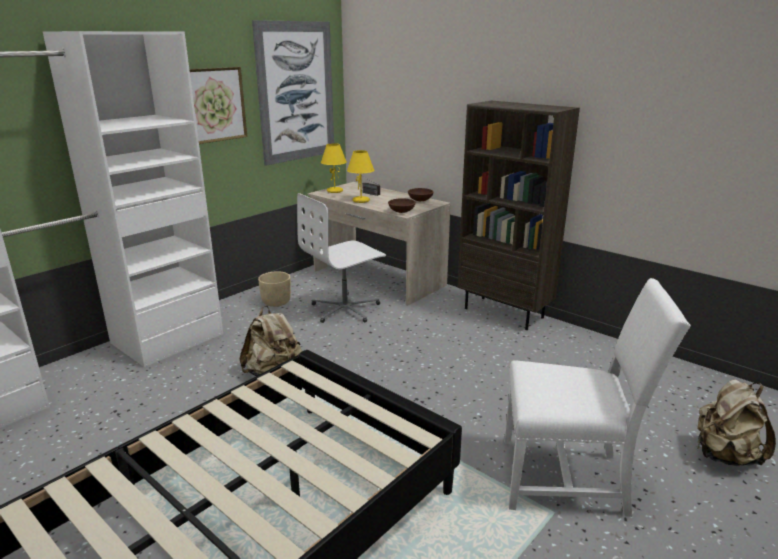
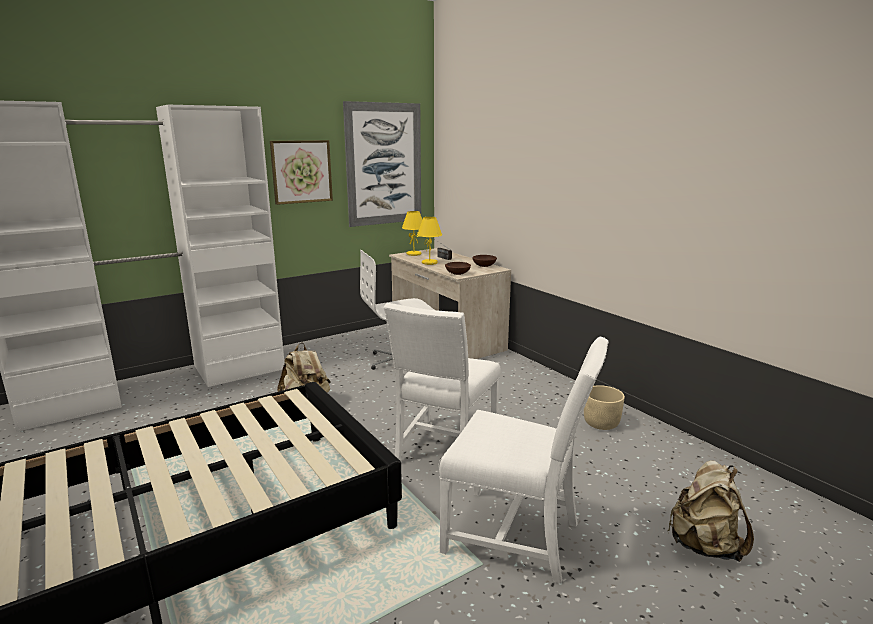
camera: 15 degrees right, 5 degrees down
(276, 302) = (344, 348): beige planter -> beige planter (601, 423)
(448, 401) = (443, 450): none -> white chair
(504, 313) = (549, 380): brown bookcase -> none

